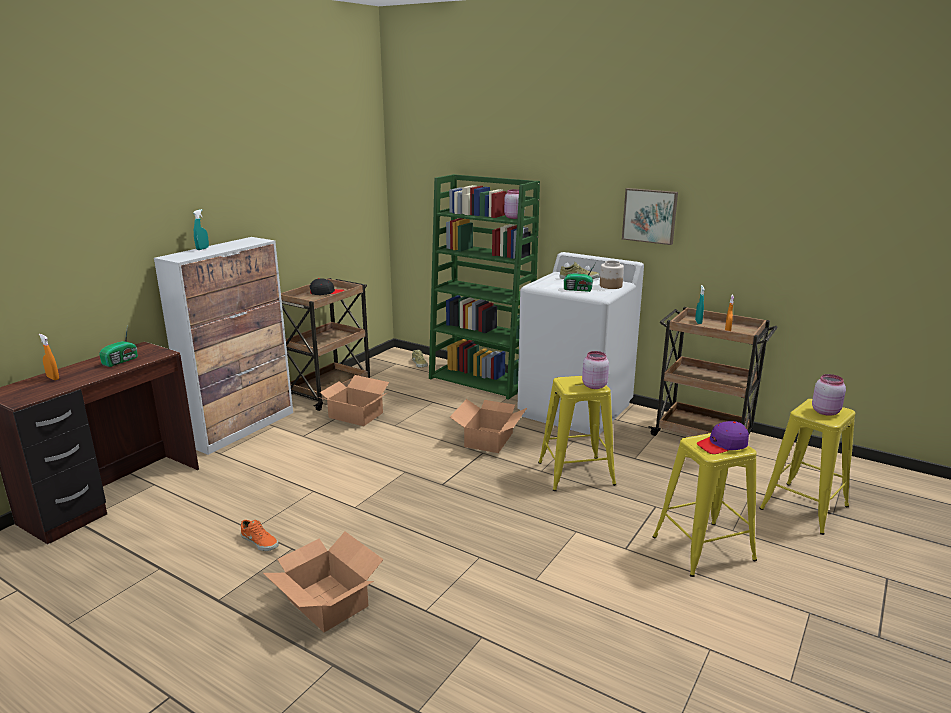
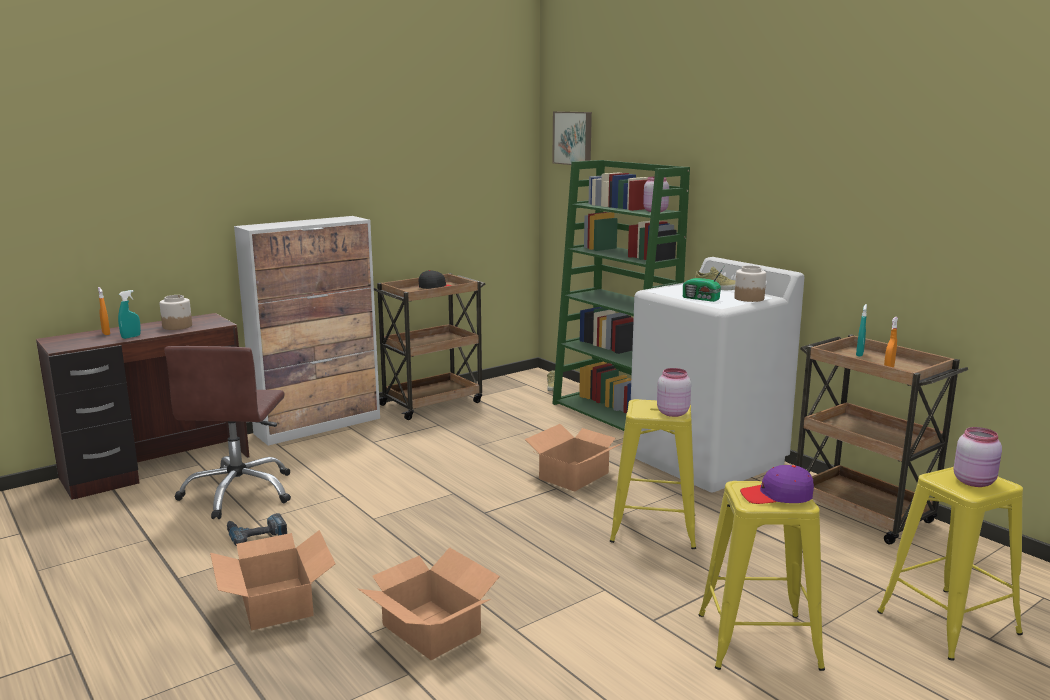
camera: 20 degrees right, 5 degrees down
(121, 361) = (177, 326): radio -> jar
(202, 249) = (289, 222): turquoise spray bottle -> turquoise spray bottle (131, 337)
(215, 505) = (239, 493): none -> brown office chair
(260, 541) = (256, 533): orange shoe -> power drill
(355, 415) = (443, 429): cardboard box -> cardboard box (431, 628)
(650, 215) = (814, 211): picture -> picture (573, 138)

